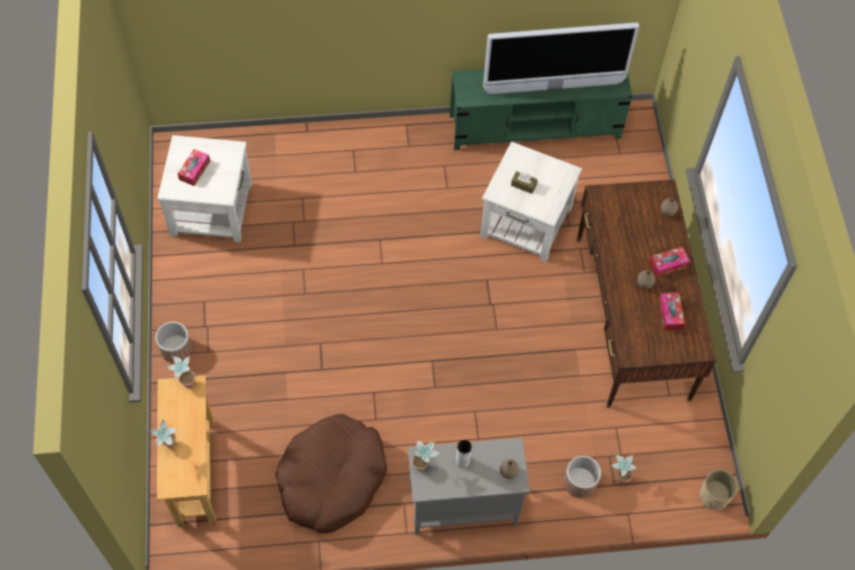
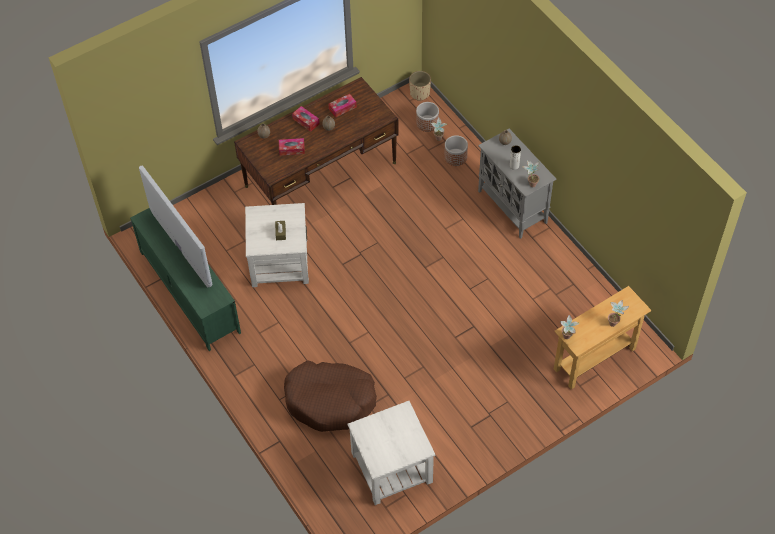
camera: 115 degrees left, 5 degrees down
(176, 349) = (518, 422): planter -> planter (427, 123)
(194, 170) = (395, 443): tissue box -> tissue box (292, 149)
(331, 479) = (544, 282): brown dog bed -> brown dog bed (330, 400)

